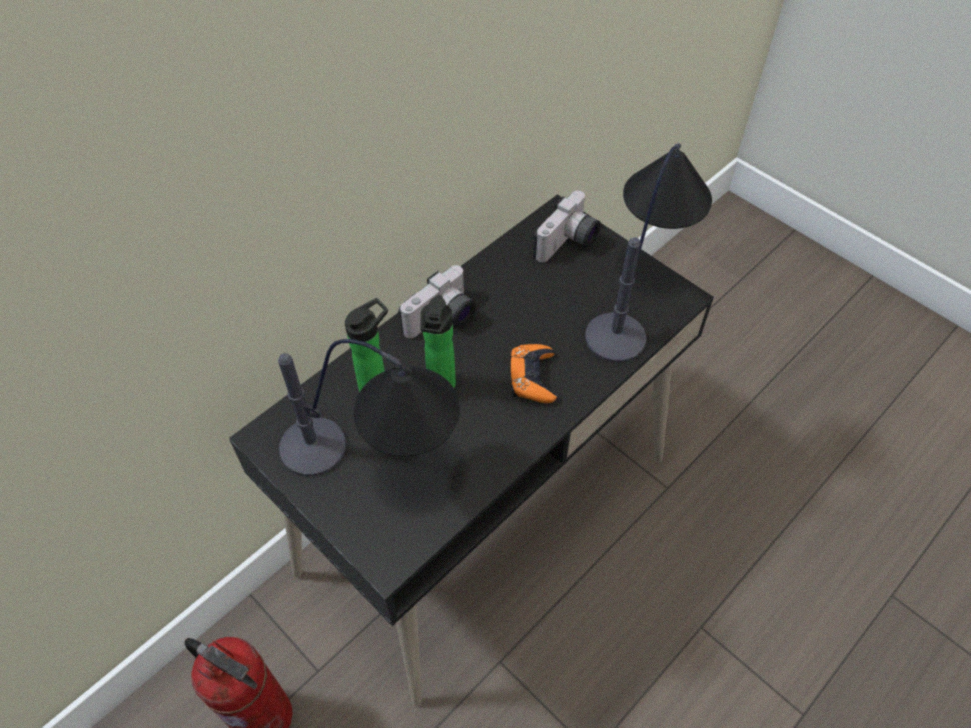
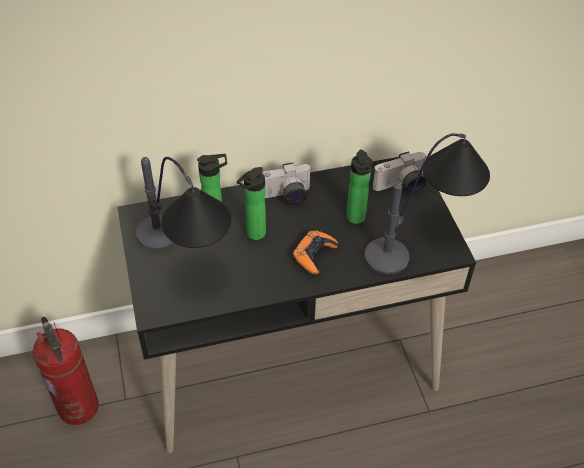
camera: 30 degrees right, 5 degrees down
(547, 308) = (356, 219): none -> bottle

